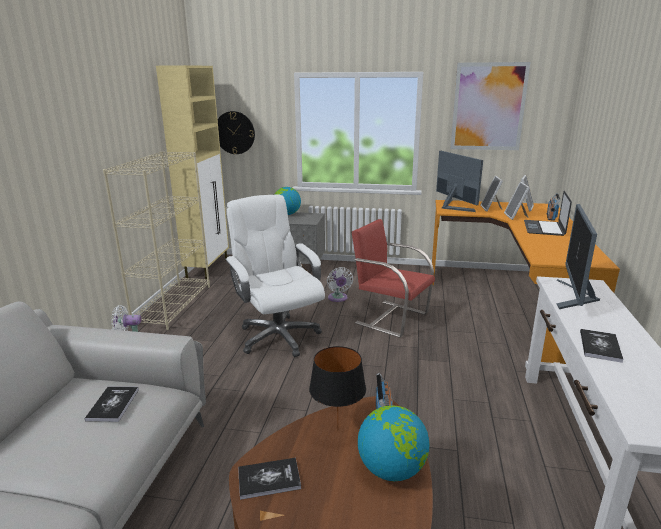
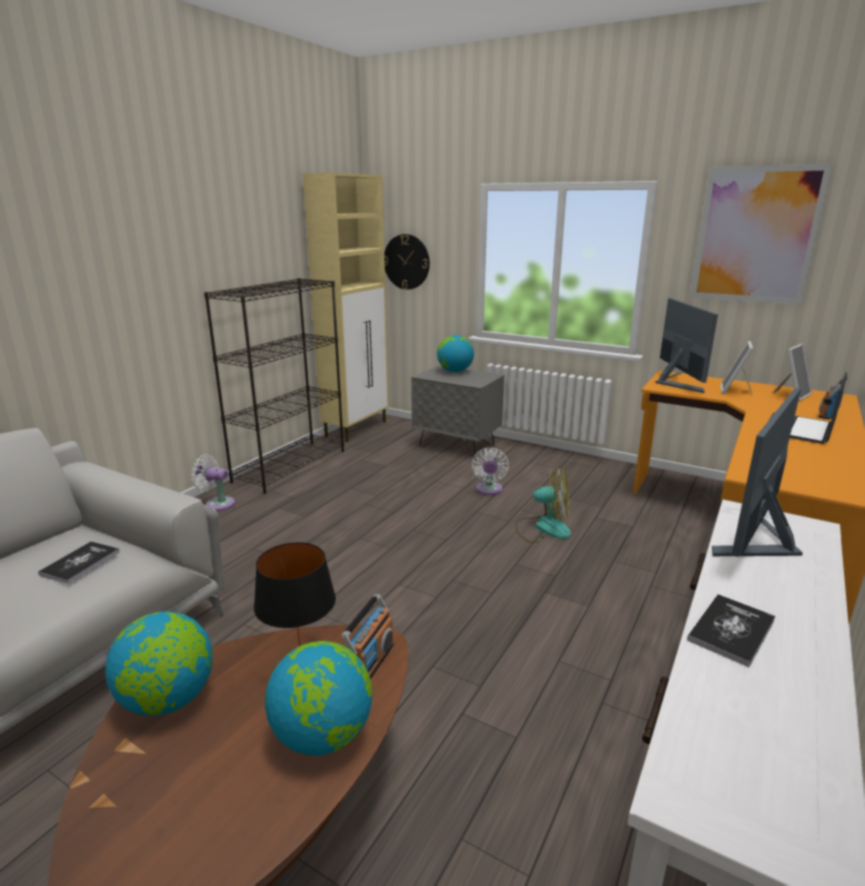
camera: 20 degrees right, 0 degrees up
(173, 305) = (290, 466): beige bookcase -> black bookcase
(269, 479) = (168, 700): book -> globe
(278, 336) = (381, 524): white office chair -> none
(391, 318) = (543, 528): red chair -> fan
(516, 216) = (766, 406): picture frame -> none

